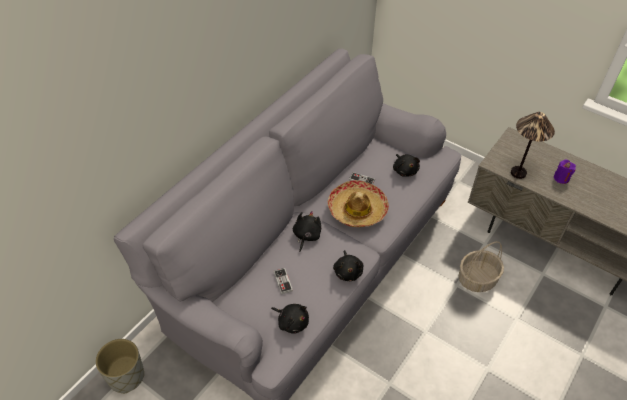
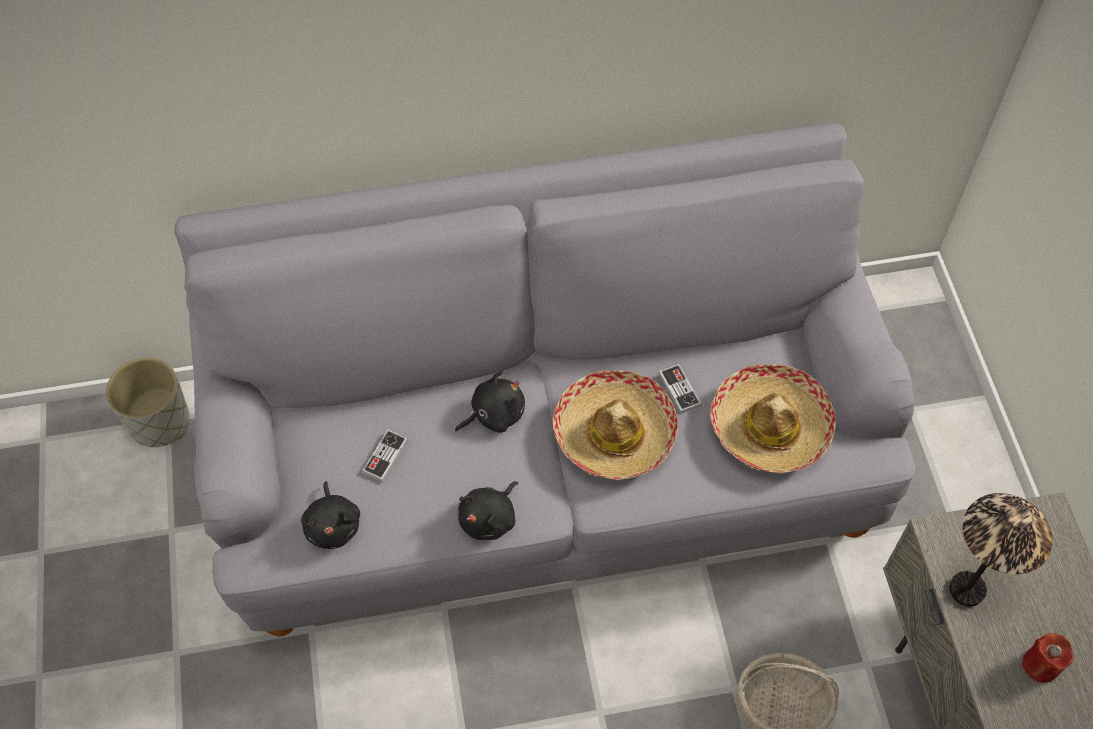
camera: 45 degrees right, 10 degrees up
(405, 170) = (770, 427): black plush toy -> hat
(561, 178) = (1040, 665): purple candle -> red candle

